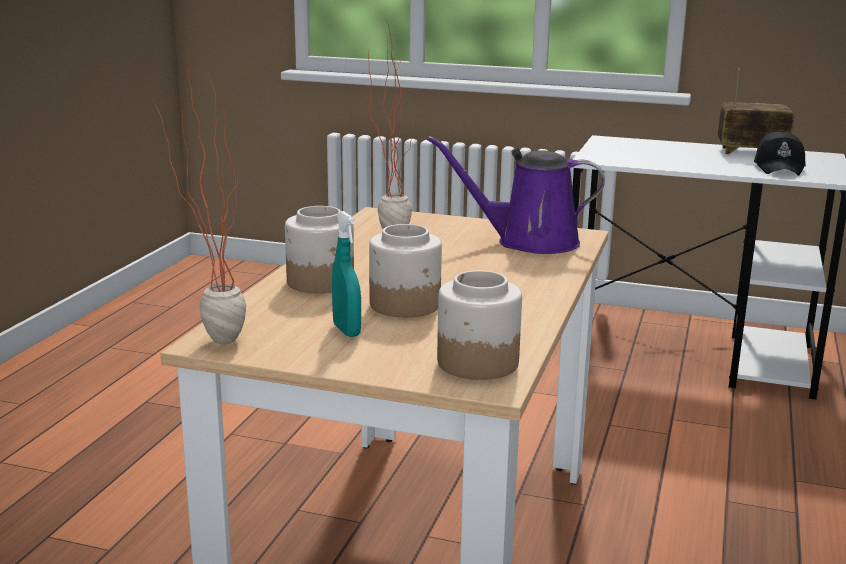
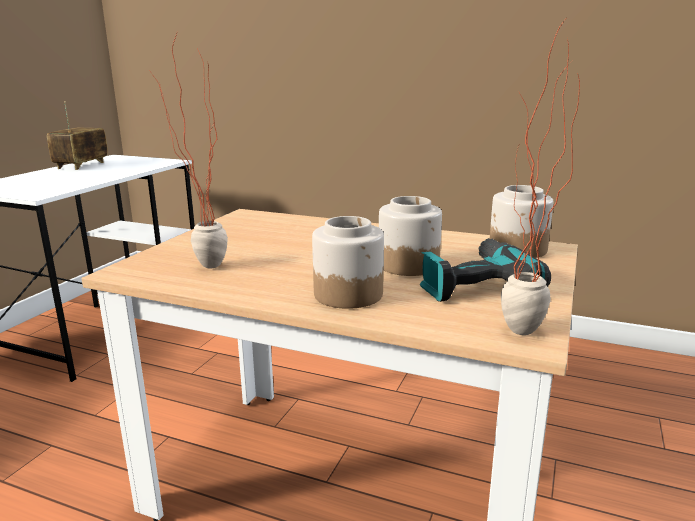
camera: 85 degrees left, 0 degrees up
(346, 330) = (474, 284): turquoise spray bottle -> power drill
(529, 242) = (258, 227): purple watering can -> none
(779, 167) = (131, 165): black cap -> none

